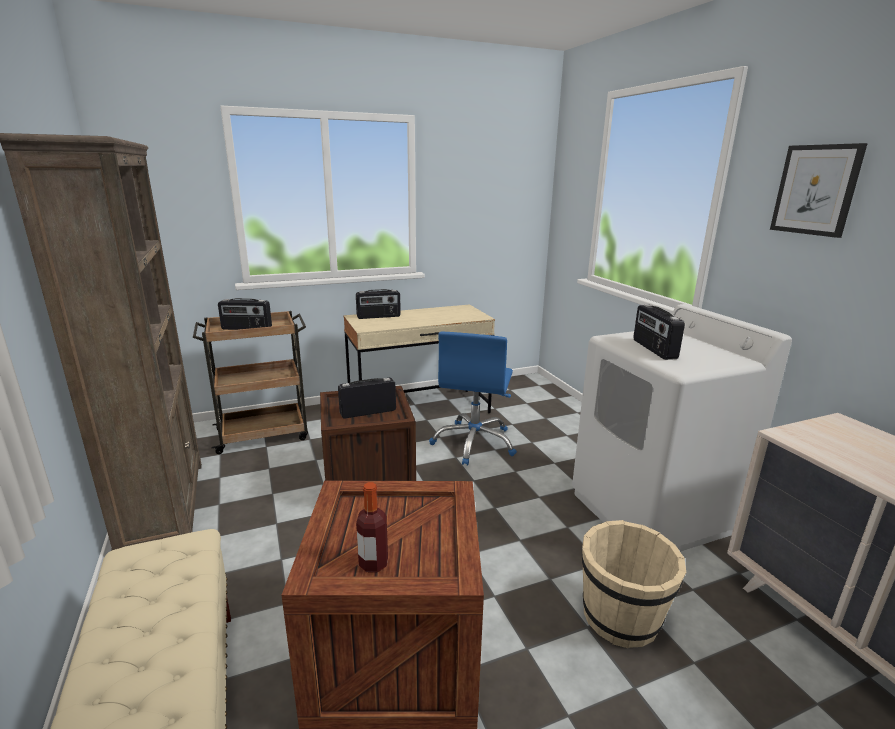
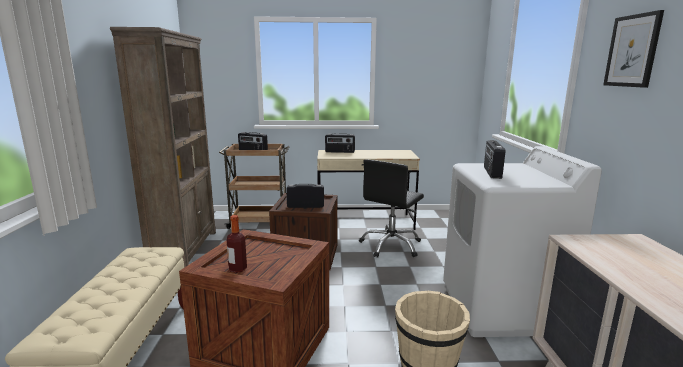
camera: 20 degrees right, 5 degrees down
(474, 443) = (391, 245): blue office chair -> black office chair

